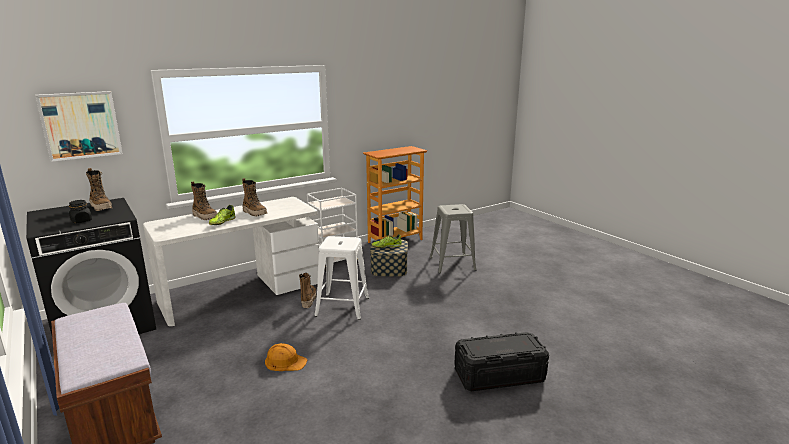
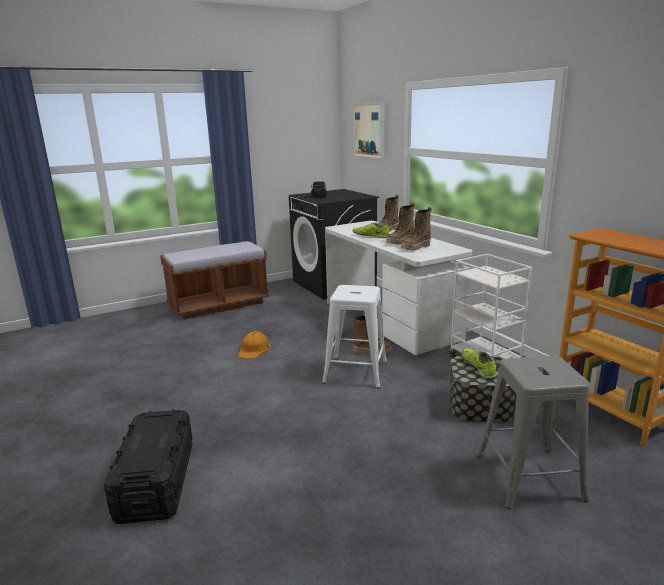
camera: 95 degrees right, 0 degrees up
(101, 207) = (350, 196): boot -> boot (416, 248)

